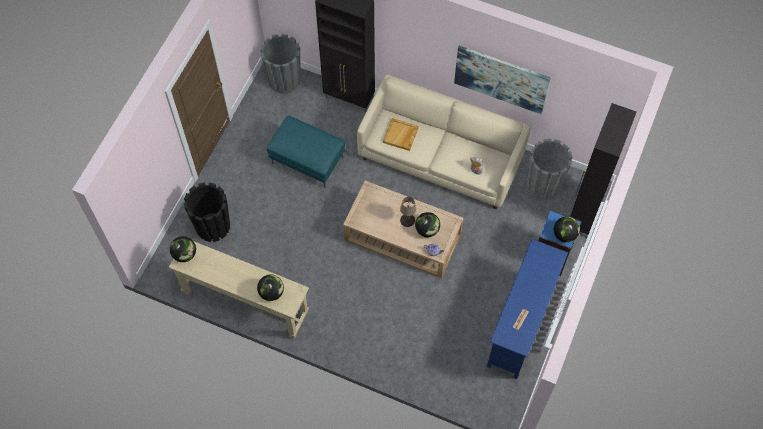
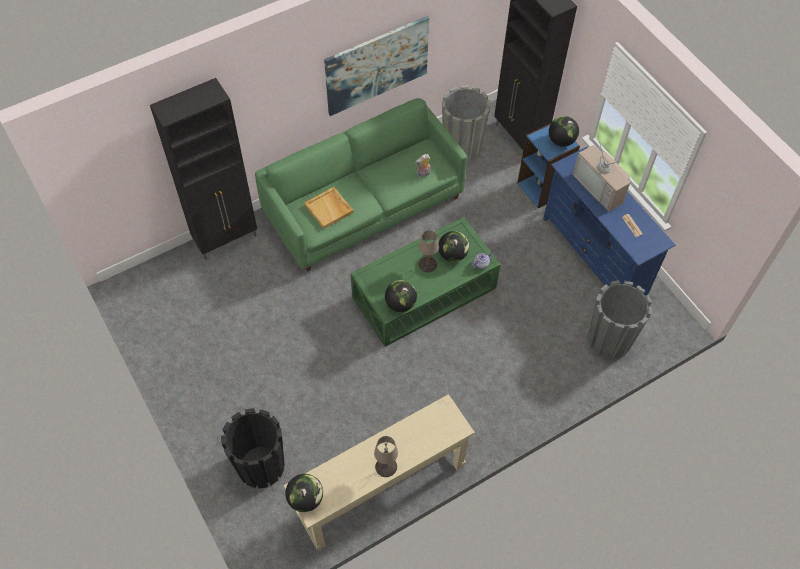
camera: 55 degrees left, 5 degrees down
(235, 283) = (386, 466): none -> beige table lamp
(271, 292) = (427, 435): globe -> globe (400, 304)
(284, 80) = (147, 283): grey planter -> grey planter (609, 339)
(307, 160) = (263, 322): turquoise ottoman -> none
(403, 236) = (424, 292): beige coffee table -> green coffee table
(441, 156) = (364, 205): beige sofa -> green sofa
(538, 281) = (601, 187): none -> television

